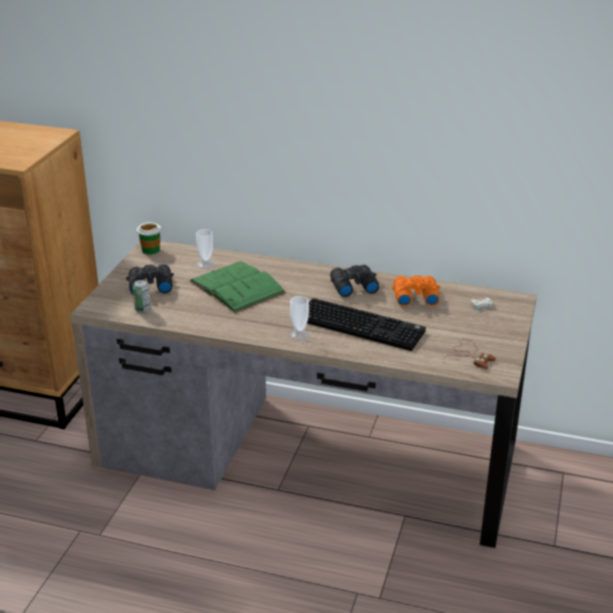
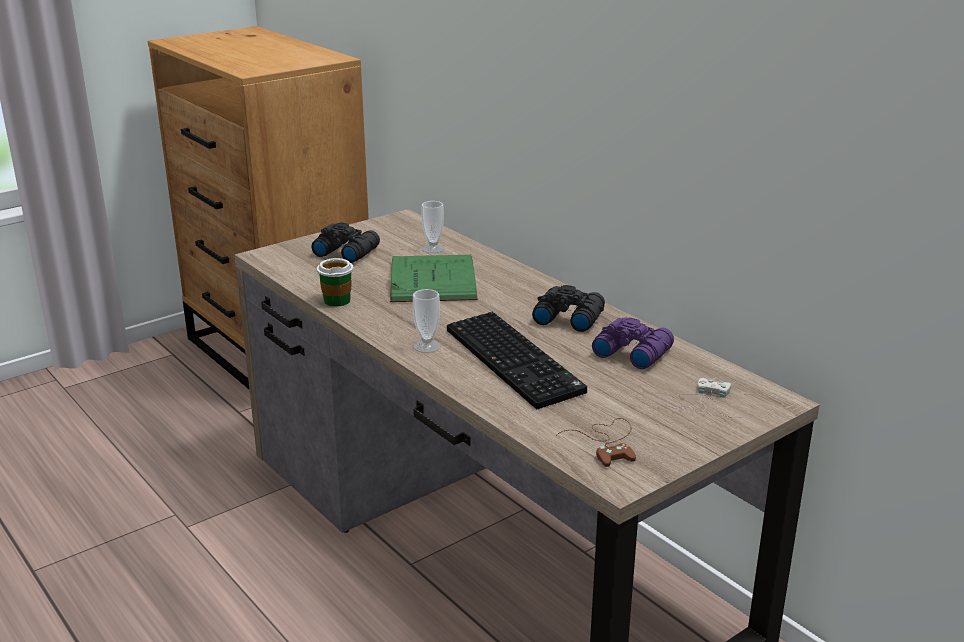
camera: 35 degrees right, 5 degrees down
(143, 309) = (305, 270): can -> none
(150, 250) = (398, 221): cup -> cup (337, 300)
(414, 297) = (631, 352): orange binoculars -> purple binoculars

